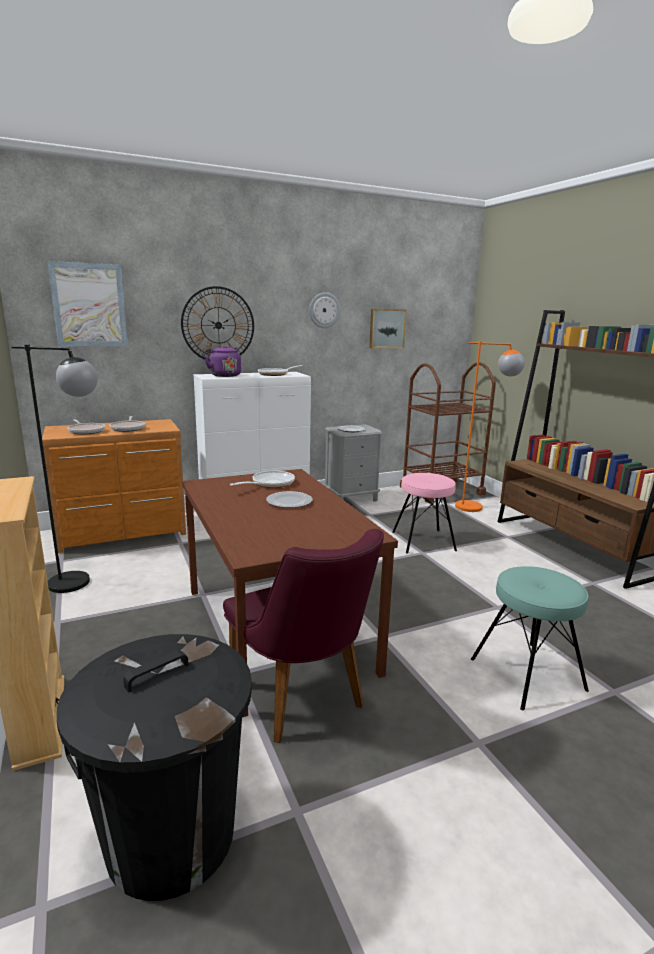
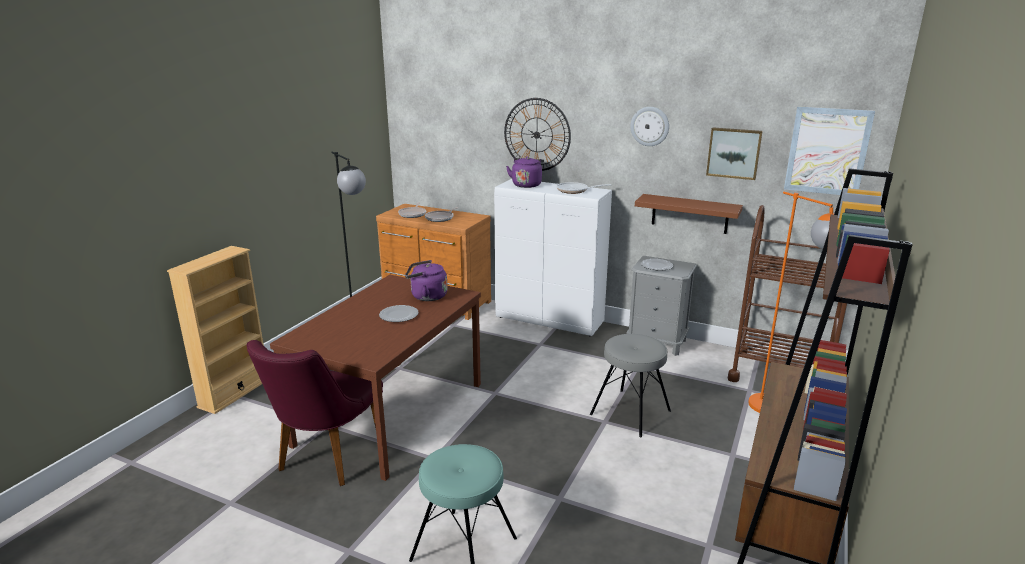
camera: 50 degrees right, 5 degrees up
(89, 305) = (438, 111): picture -> picture (827, 151)
(170, 835) = (188, 472): black trash can -> none
(270, 483) = (426, 296): frying pan -> purple kettle
(358, 383) = (689, 214): none -> brown shelf
(423, 541) = (630, 412): pink stool -> grey stool

